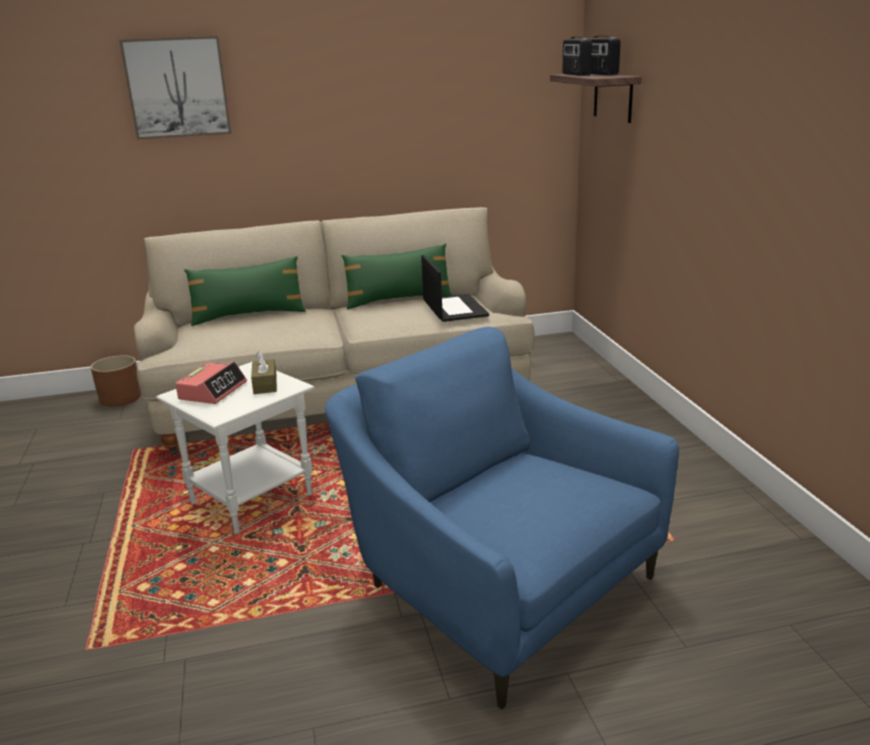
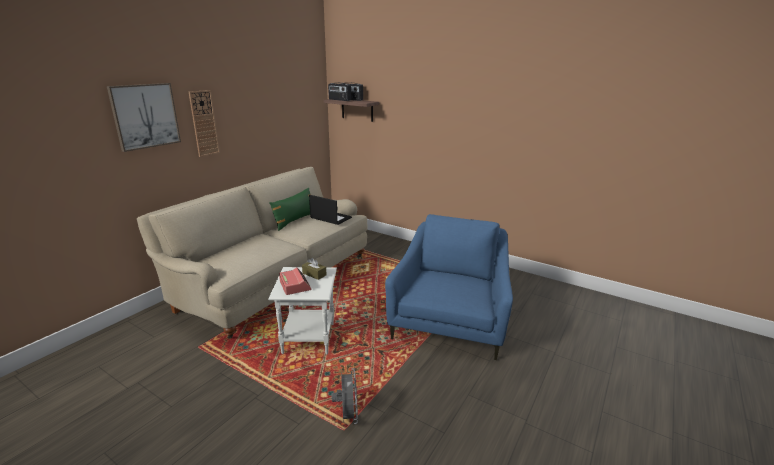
camera: 45 degrees left, 0 degrees up
(120, 397) = (131, 327): brown planter -> none
(121, 634) = (347, 416): none -> grey fan
(249, 315) = (231, 247): green pillow -> none
(280, 106) = (204, 123): none -> wall clock
(496, 584) = (449, 321): blue armchair -> blue armchair turned 105 degrees clockwise

